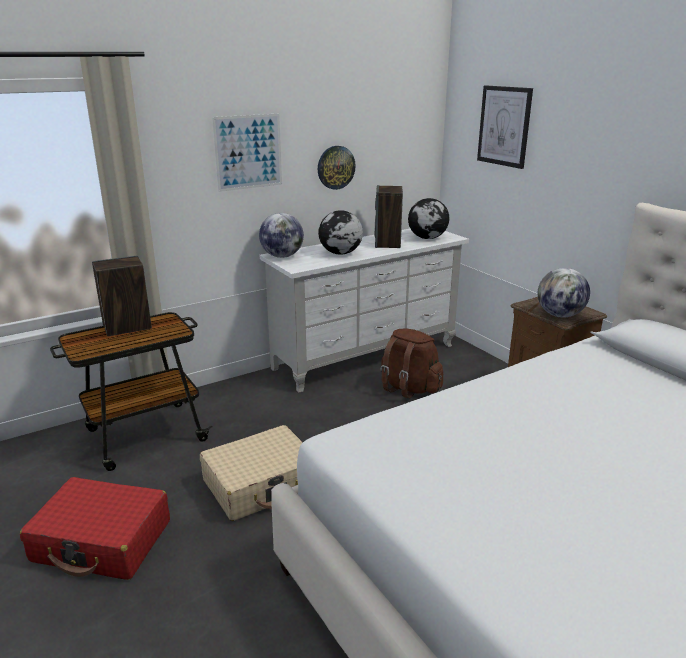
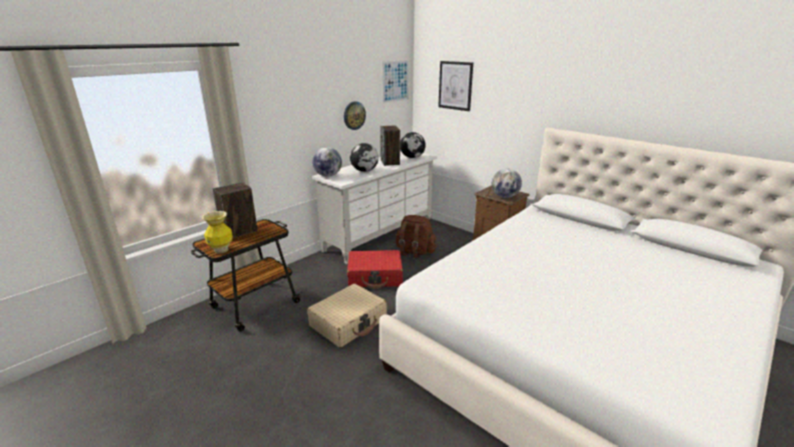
camera: 15 degrees left, 0 degrees up
(88, 351) = (221, 250): none -> vase
(102, 541) = (258, 375): red suitcase -> red suitcase (375, 276)
(248, 152) = (302, 108): picture -> picture (395, 81)

